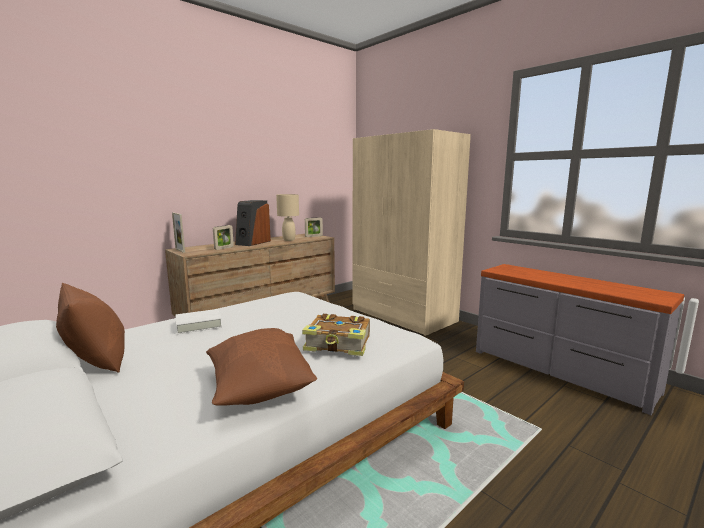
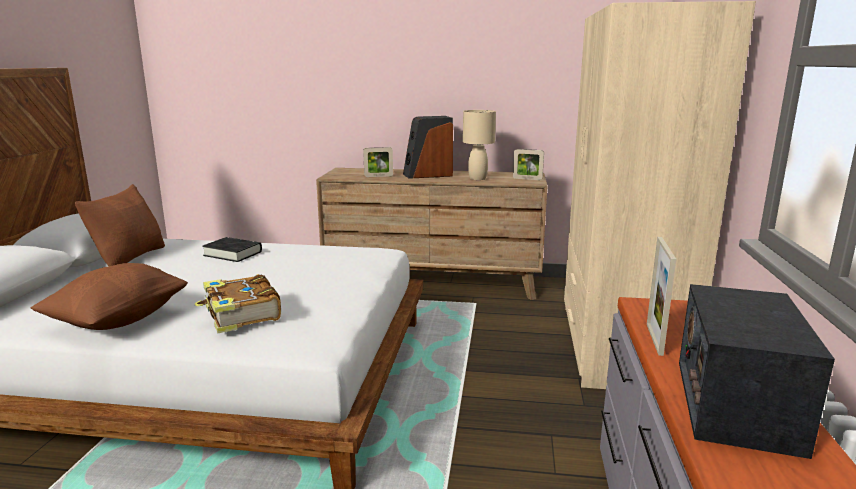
camera: 50 degrees right, 5 degrees up
(180, 250) = (339, 171): picture frame -> picture frame (654, 339)
(199, 325) = (233, 254): white book -> black book
(592, 284) = (735, 403): none -> radio

